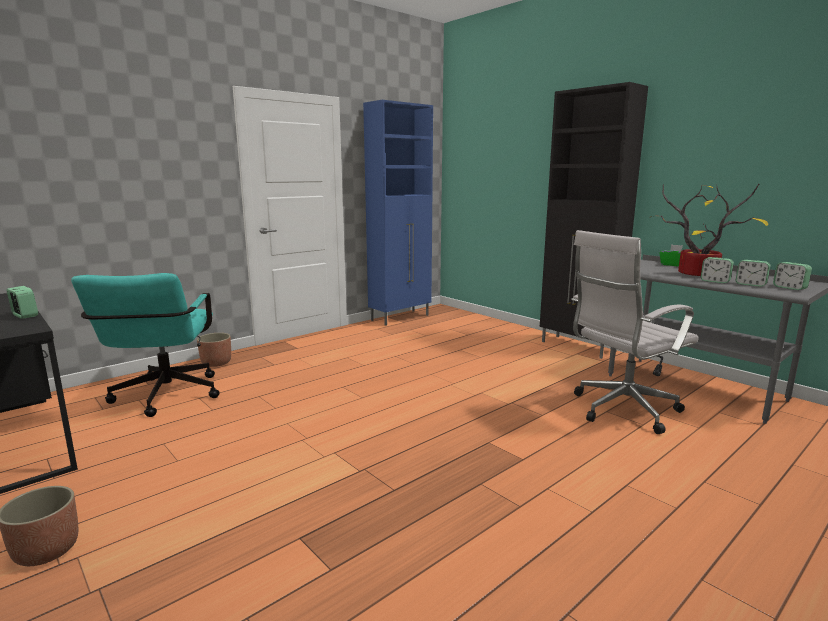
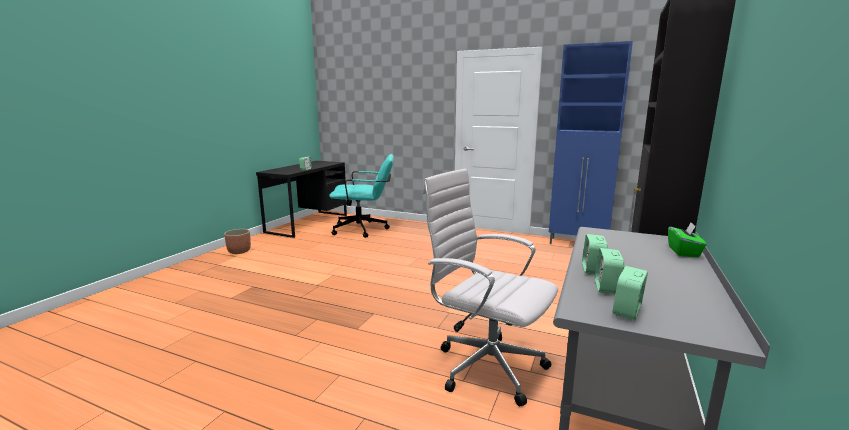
camera: 65 degrees right, 0 degrees up
(164, 398) = (365, 229): turquoise office chair -> turquoise office chair turned 150 degrees counterclockwise
(216, 363) = (417, 225): planter -> none
(700, 274) = (636, 263): potted plant -> none

